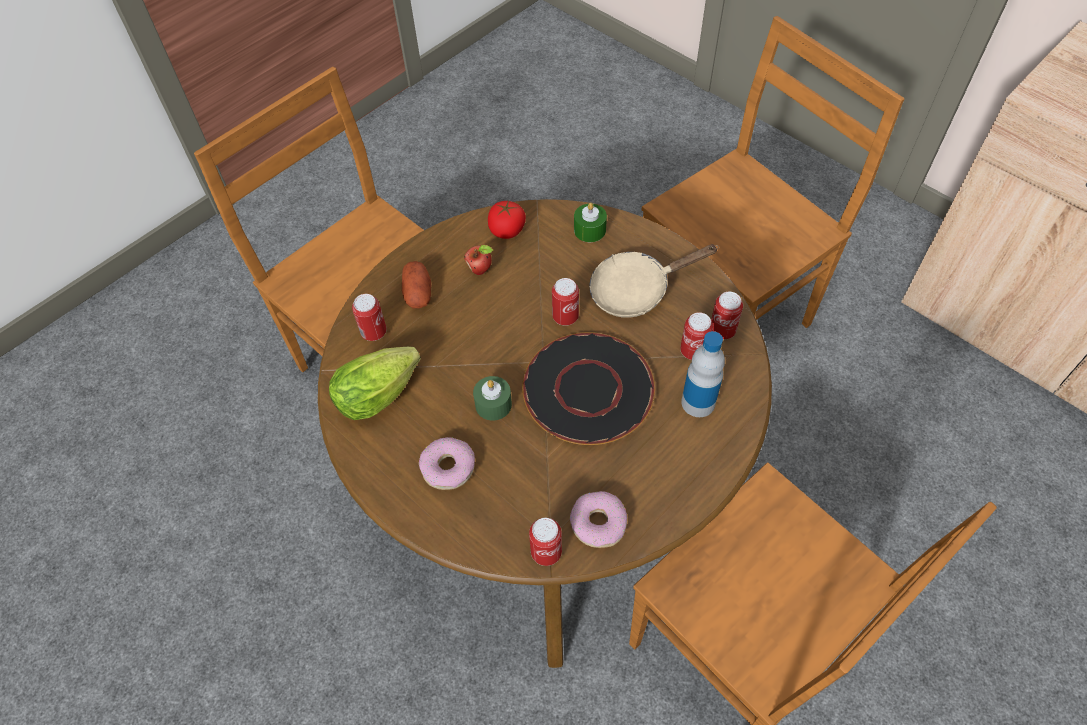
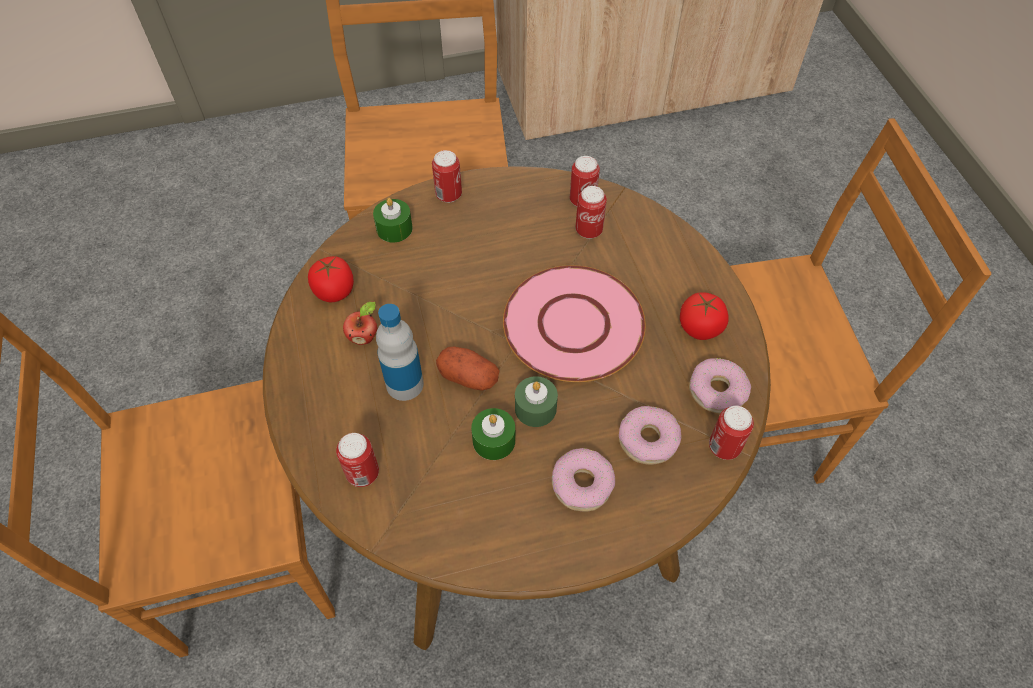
camera: 60 degrees left, 0 degrees up
(382, 392) = (448, 502): lettuce -> none
(418, 293) = (346, 407): potato -> potato (468, 377)
(448, 393) = (494, 440): none -> green candle
(516, 493) = (648, 439): none -> donut
(565, 317) = (479, 299): can -> can (448, 195)
(587, 389) = (572, 325): black plate -> pink plate
(636, 290) = (492, 232): beige frying pan -> none
(655, 481) = (700, 327): none -> tomato
(698, 402) = (642, 256): bottle -> bottle (404, 384)

